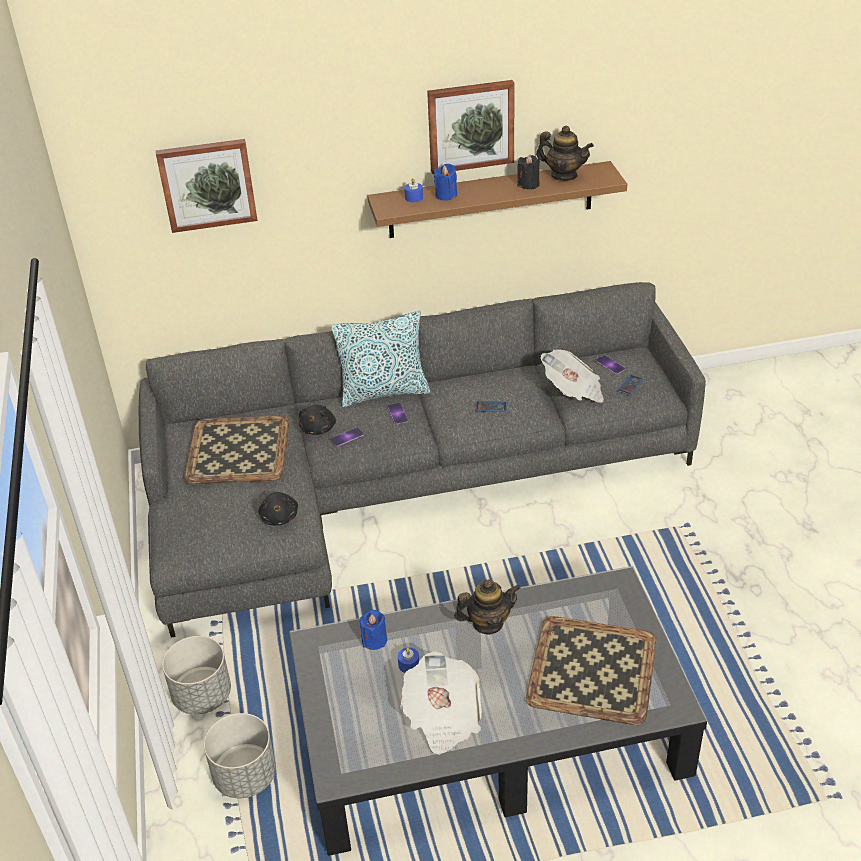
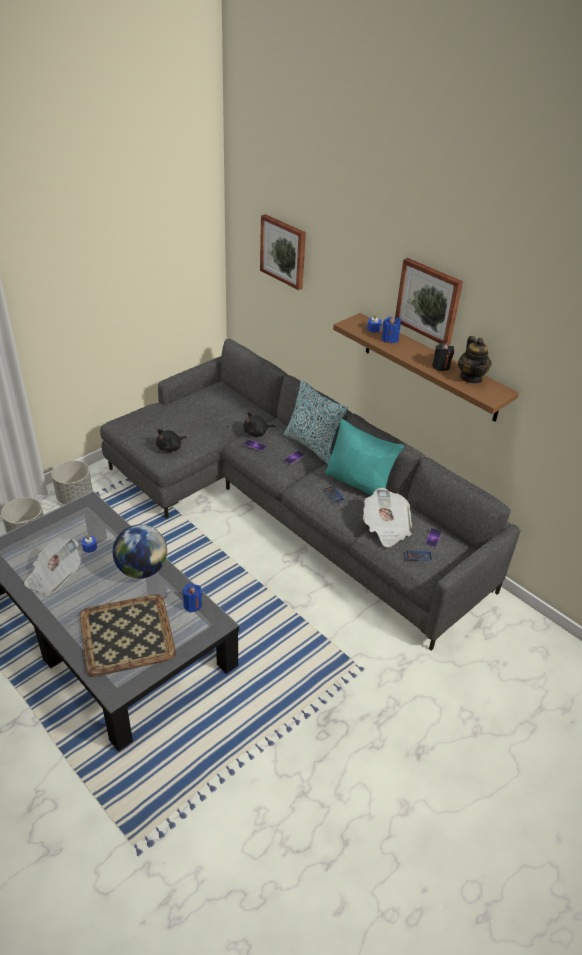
camera: 55 degrees right, 0 degrees up
(237, 449) = (213, 410): tray -> none
(374, 640) = (102, 526): blue candle -> blue candle (192, 605)
(484, 382) = (359, 483): none -> turquoise pillow
(487, 623) = (142, 569): teapot -> globe

